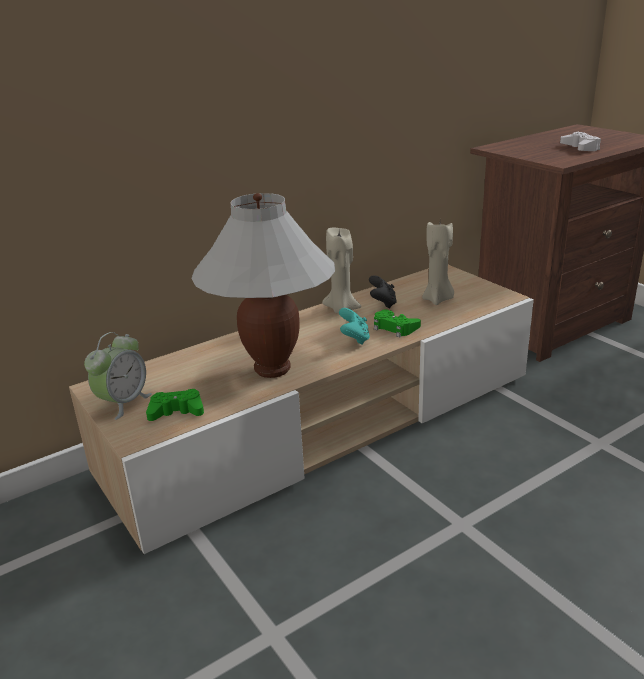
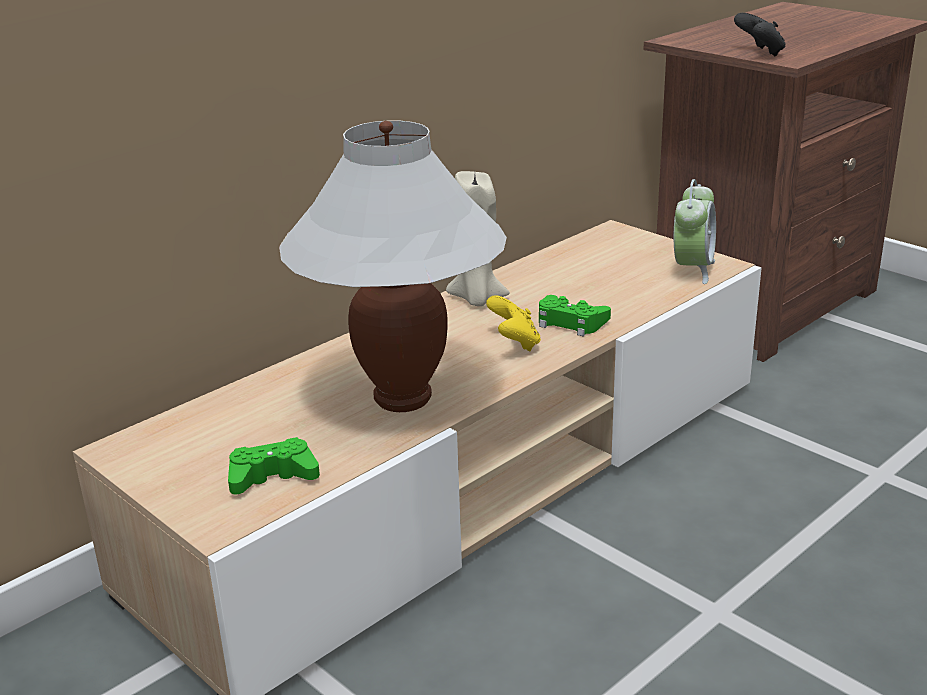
camera: 10 degrees left, 0 degrees up
(123, 403) = (178, 470): alarm clock -> alarm clock (692, 269)
(354, 339) = (514, 343): turquoise game controller -> yellow game controller
(382, 303) = (538, 286): black game controller -> black game controller (759, 53)
(438, 299) = (621, 276): beige candle -> none
(580, 148) = (806, 37): white game controller -> none

